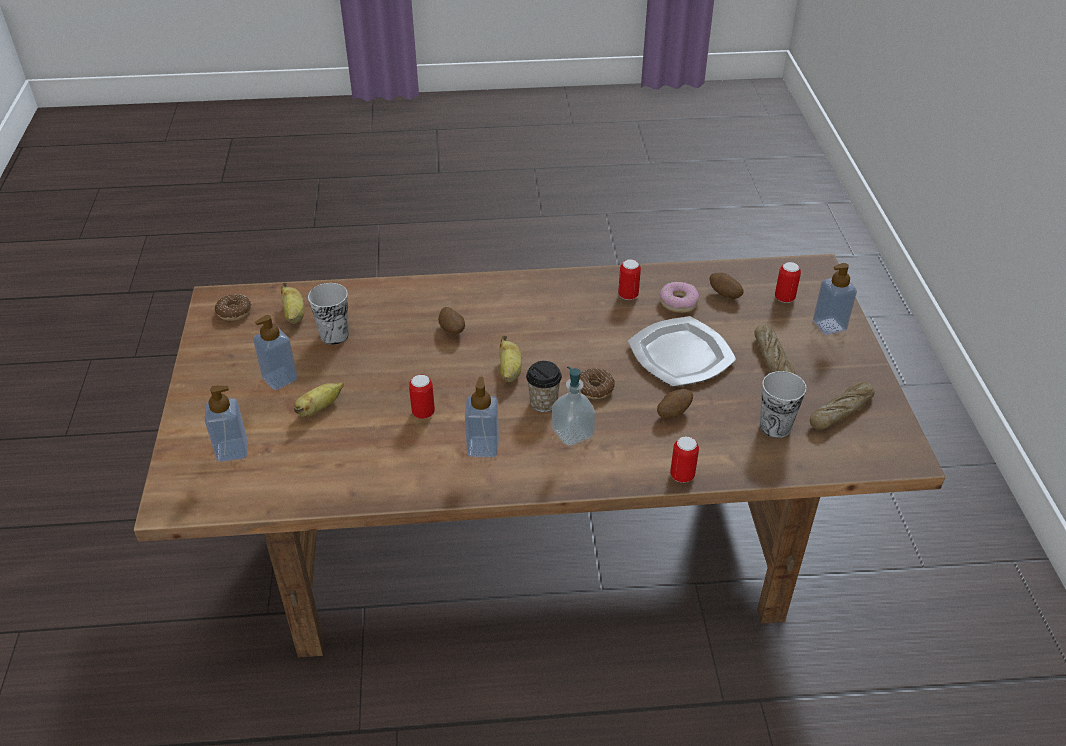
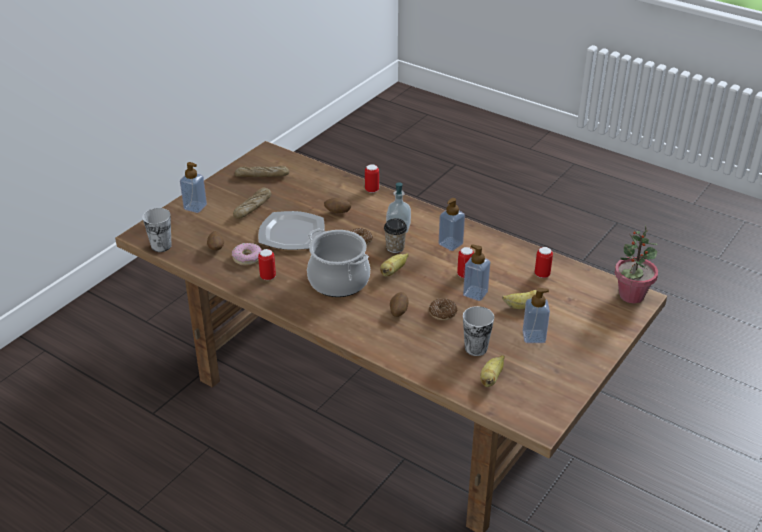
camera: 140 degrees left, 5 degrees down
(185, 500) = (631, 295): none -> potted plant
(232, 450) = (590, 308): soap dispenser -> soap dispenser (475, 293)
(234, 312) = (533, 405): donut -> donut (442, 313)
(553, 329) = (338, 281): none -> cooking pot
(775, 427) = (301, 185): cup -> cup (161, 246)
(784, 298) = (189, 230): can -> can (542, 274)

